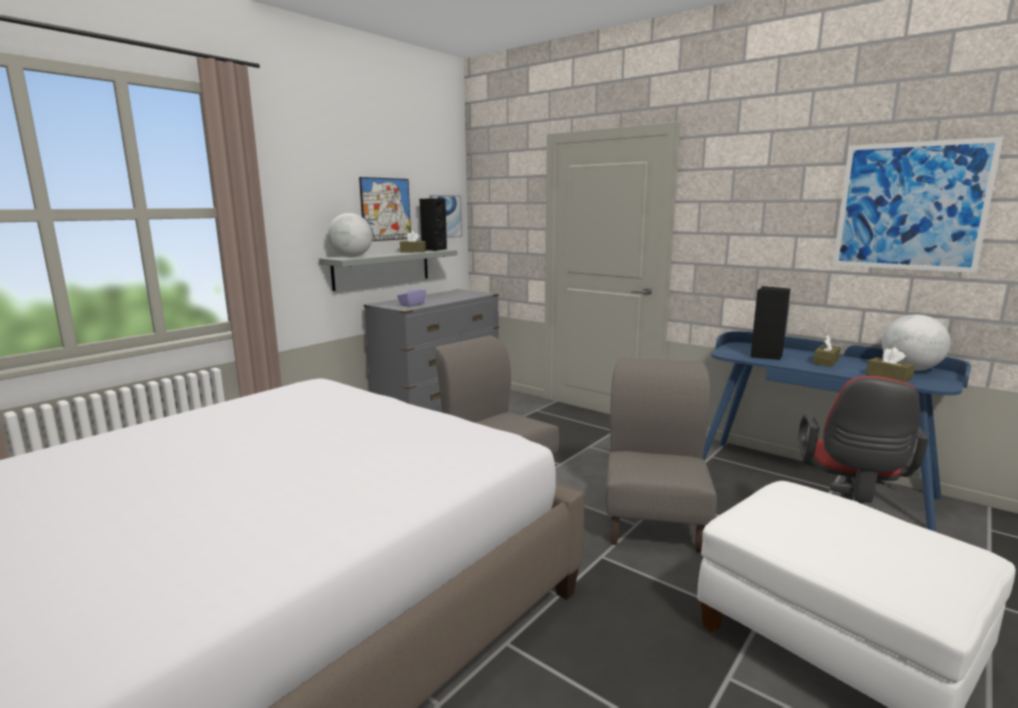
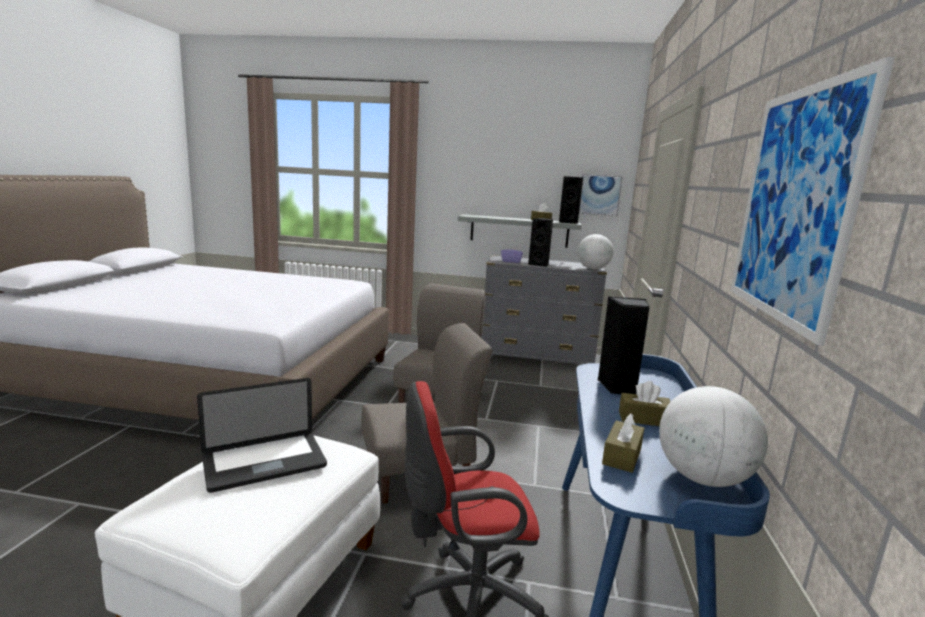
camera: 60 degrees right, 0 degrees up
(351, 257) = (478, 216): globe -> globe (593, 269)
(386, 209) = (530, 183): picture -> none
(440, 300) = (540, 264): none -> black speaker
(829, 523) = (264, 463): none -> laptop

